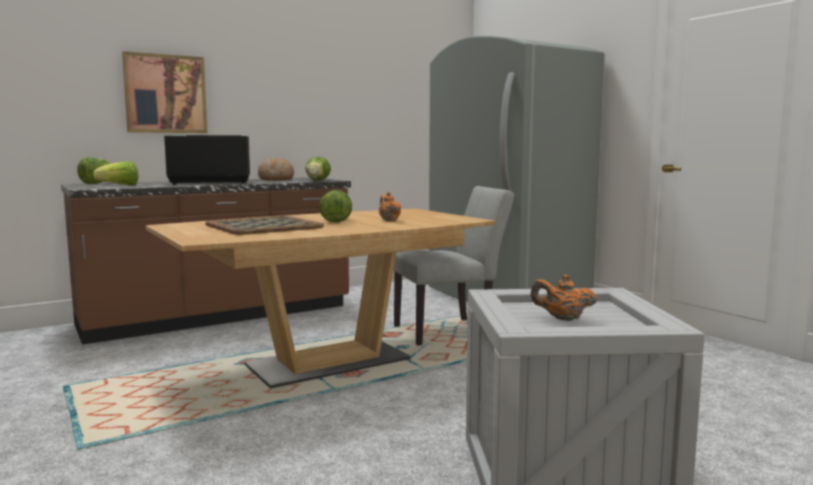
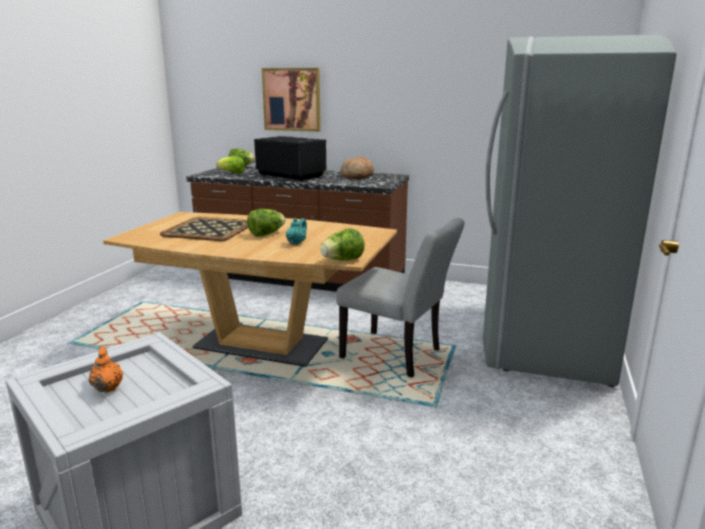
camera: 50 degrees right, 10 degrees up
(317, 180) = (368, 184): lettuce -> lettuce (342, 260)
(389, 220) = (296, 243): orange teapot -> turquoise teapot

